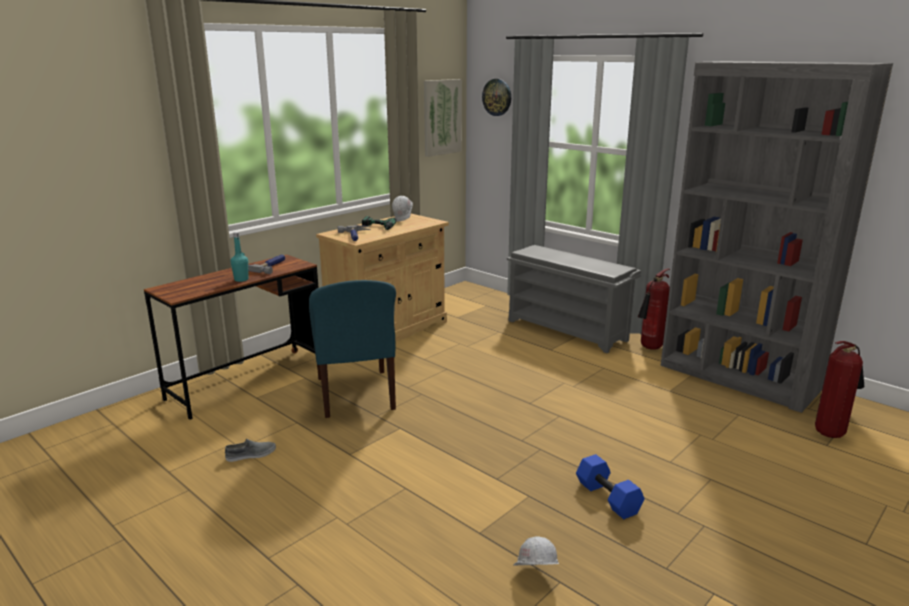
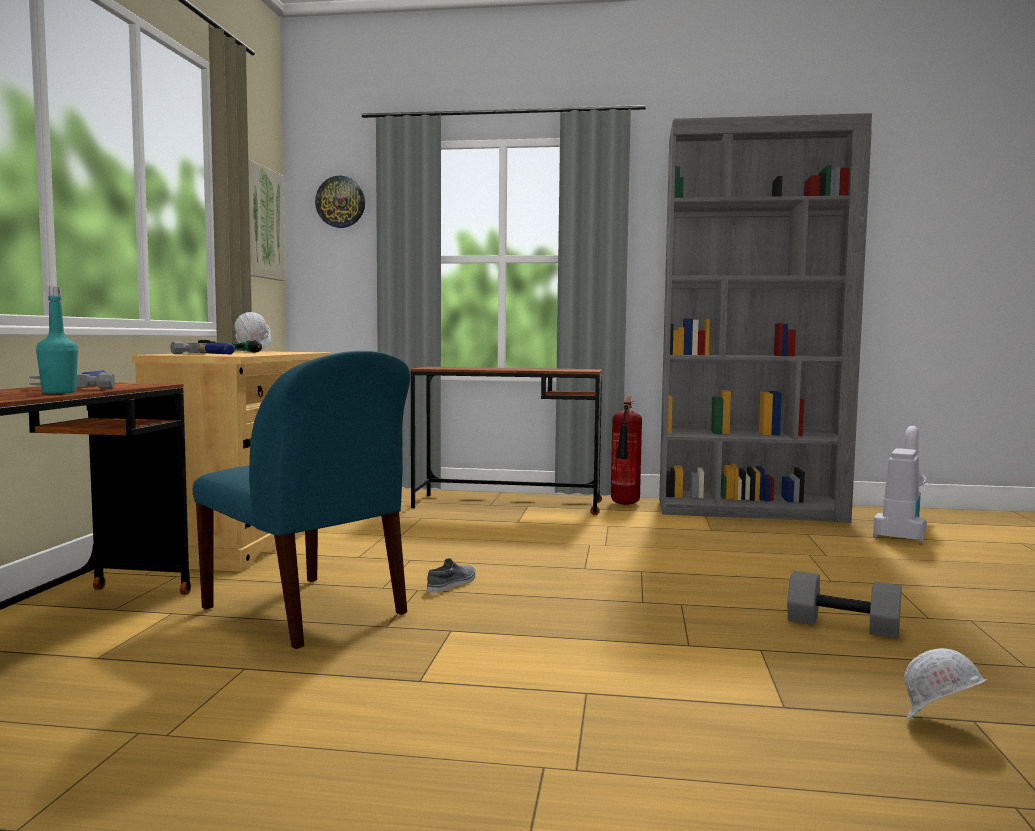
camera: 35 degrees left, 15 degrees down
(251, 455) = (211, 737): grey shoe -> grey shoe (452, 584)
(568, 330) = (507, 504): grey shoe rack -> brown desk
(609, 498) = (844, 625): blue dumbbell -> grey dumbbell
(831, 433) = (902, 530): fire extinguisher -> vacuum cleaner

